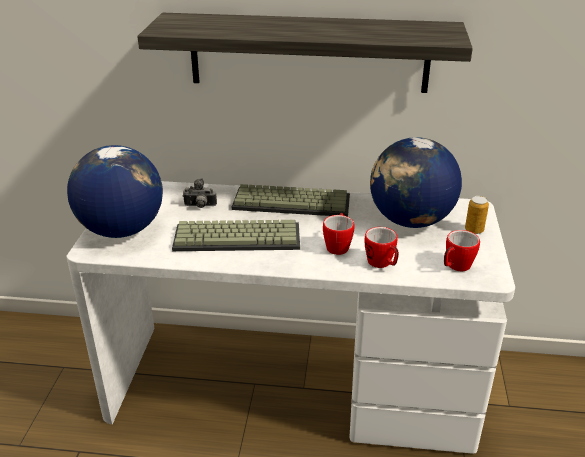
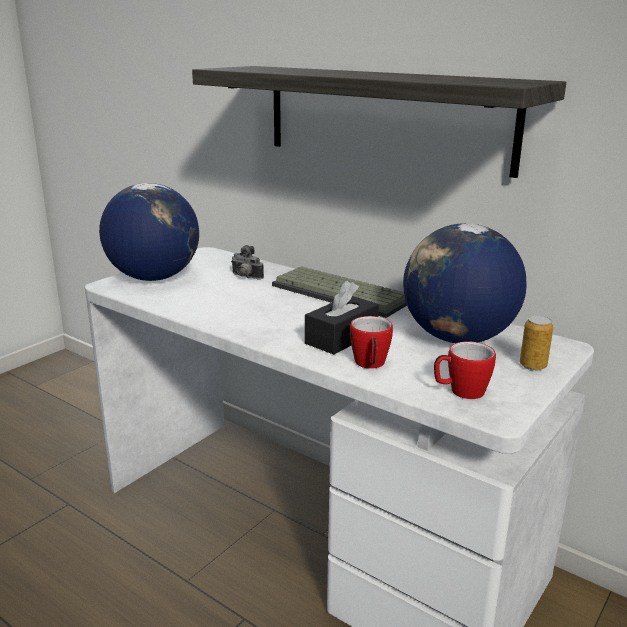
camera: 30 degrees right, 10 degrees down
(238, 236) = (249, 306): keyboard -> none
(338, 245) = (341, 337): mug -> black tissue box

